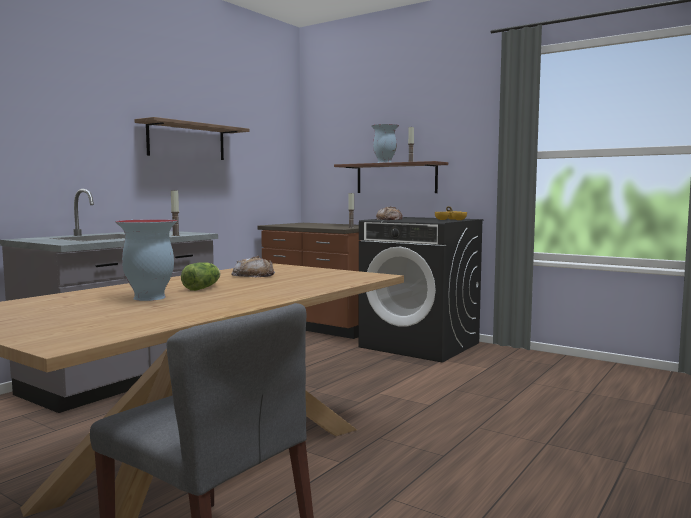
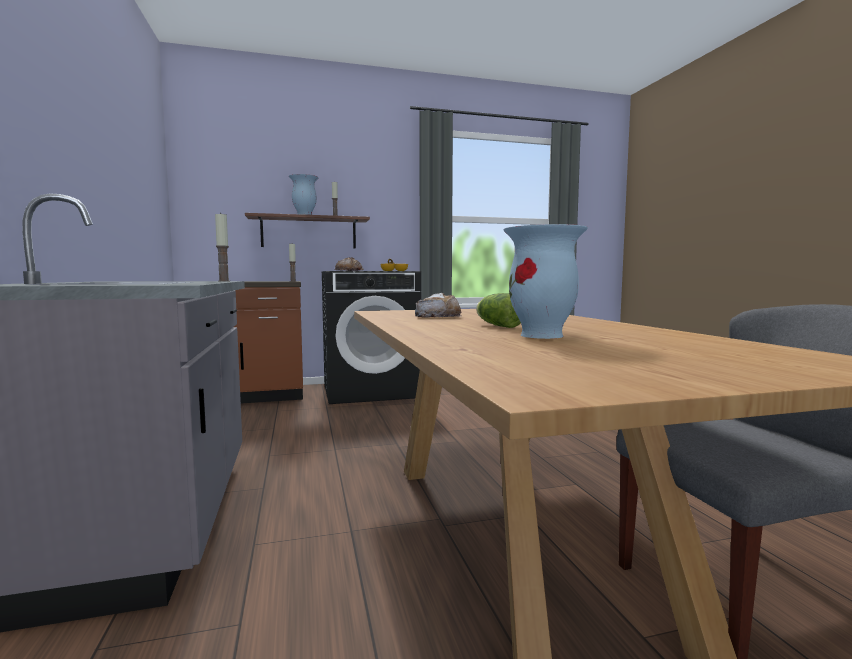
camera: 50 degrees left, 0 degrees up
(186, 141) = (99, 151): shelf -> none

